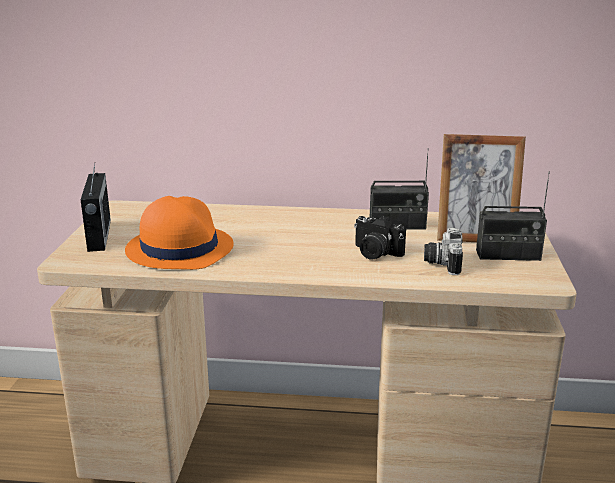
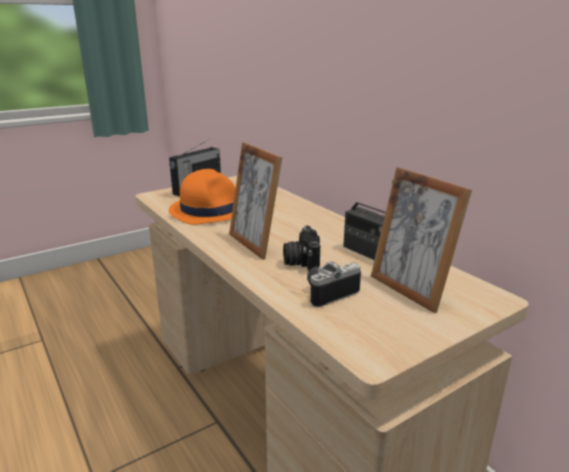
camera: 50 degrees right, 0 degrees up
(306, 257) = (254, 244): none -> picture frame
(508, 255) = (400, 317): radio -> none

